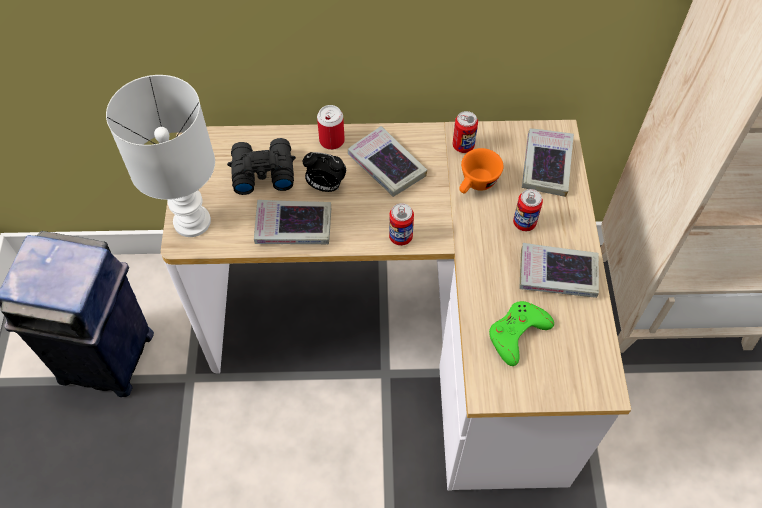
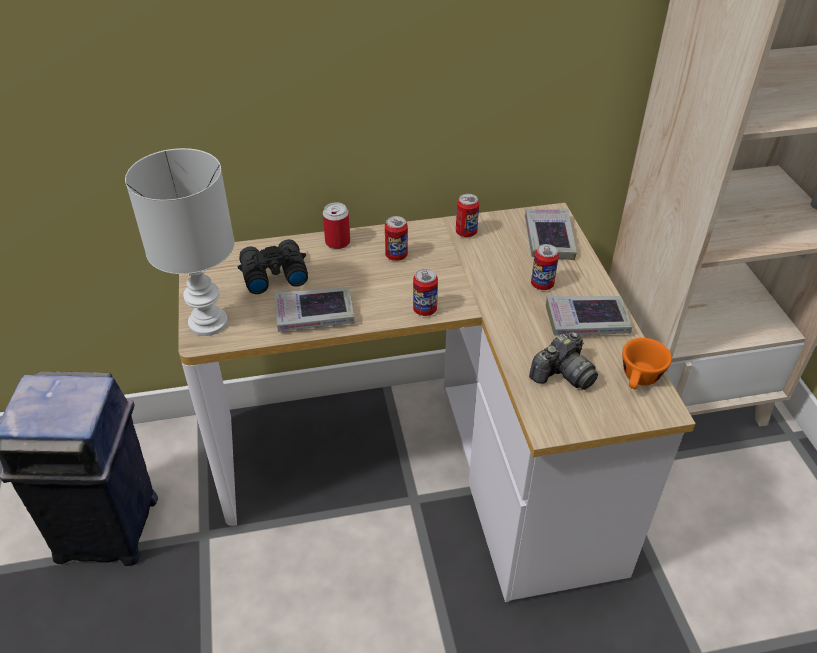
camera: 10 degrees left, 15 degrees down
(325, 186) = (339, 278): alarm clock -> none
(386, 166) = (396, 256): book -> can
(476, 184) = (487, 260): orange cup -> orange cup (639, 380)
(517, 334) = (563, 374): green game controller -> camera

